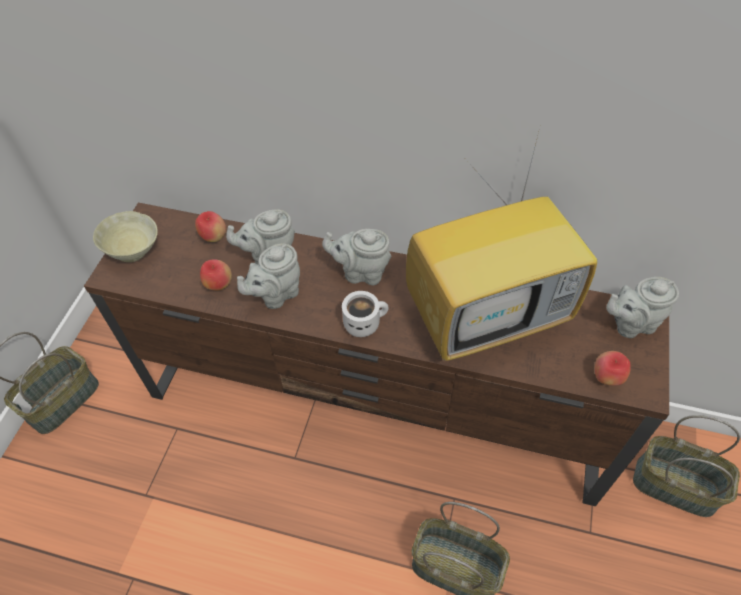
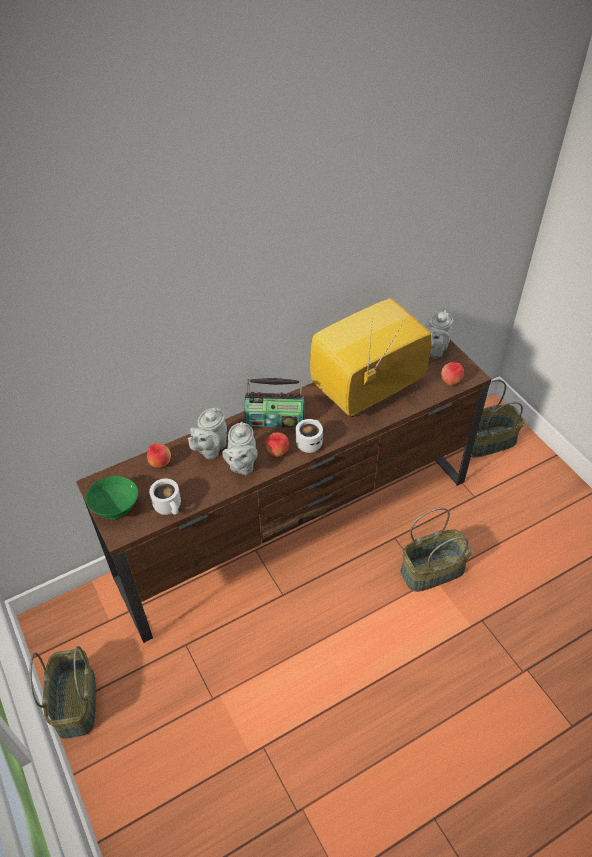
camera: 45 degrees left, 5 degrees down
(134, 251) = (117, 508): beige bowl -> green bowl
(172, 284) = (170, 506): none -> white mug
(218, 285) = (200, 485): apple -> apple (277, 452)
(361, 272) = (275, 419): grey teapot -> radio
(488, 315) = (366, 393): television -> television turned 150 degrees counterclockwise

